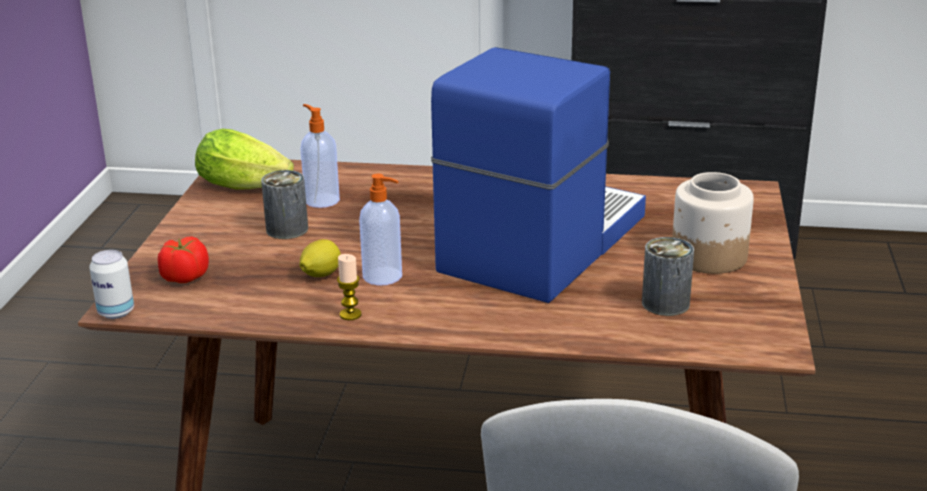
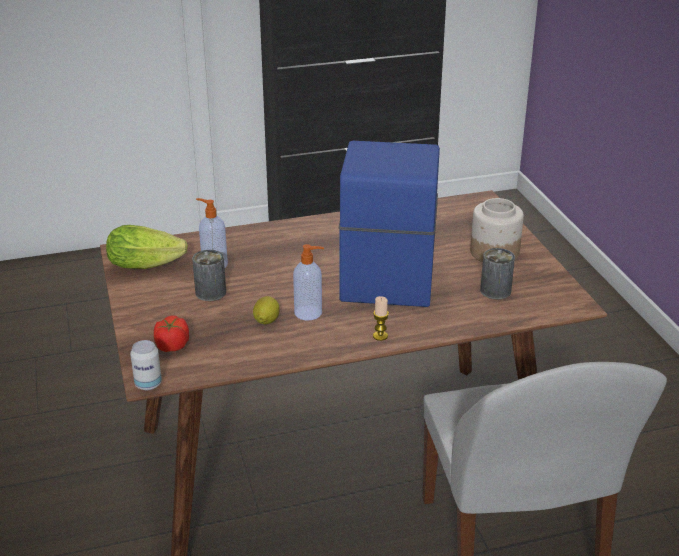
camera: 25 degrees left, 5 degrees up
(350, 314) = (312, 345): candle -> candle (380, 336)

